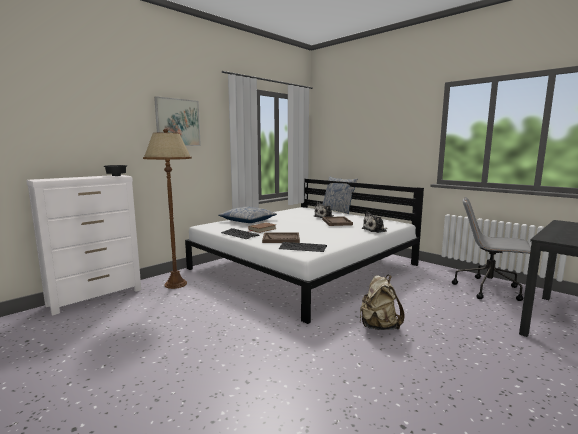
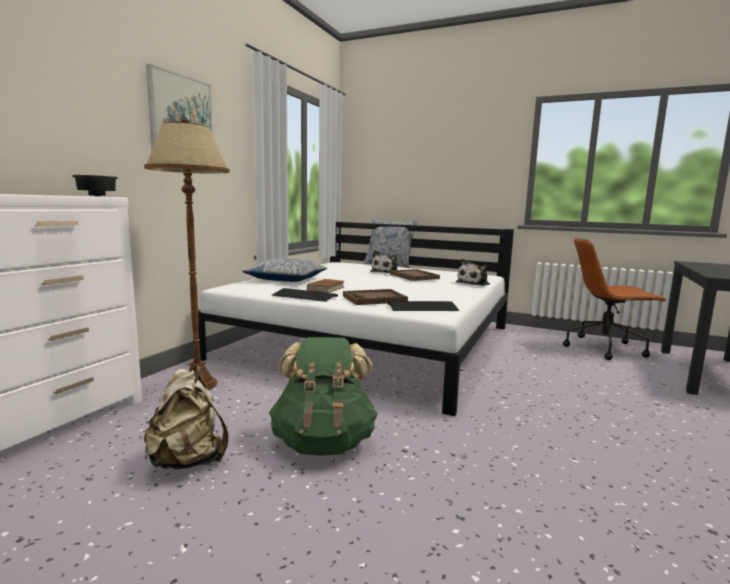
camera: 20 degrees left, 0 degrees up
(212, 327) = (323, 442): none -> green backpack
(378, 326) = (543, 406): beige backpack -> beige backpack (188, 461)
(489, 289) = (605, 348): grey office chair -> brown office chair

